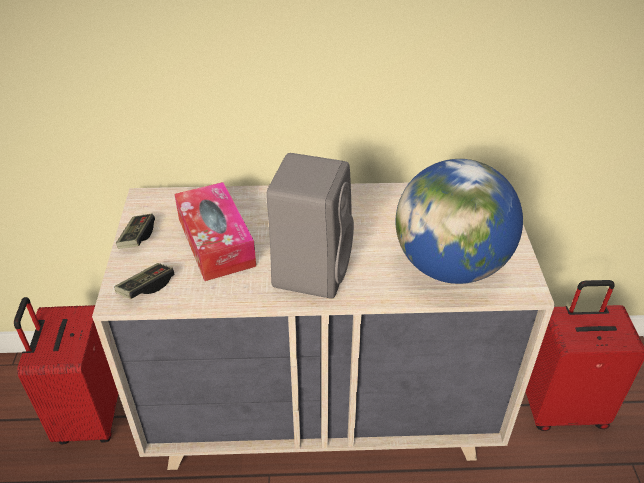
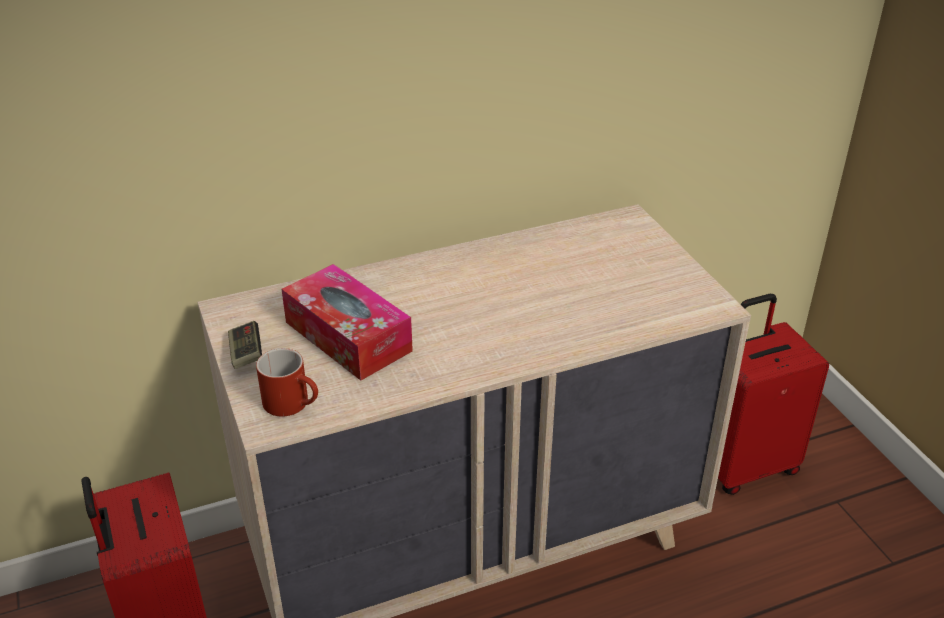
camera: 20 degrees left, 5 degrees down
(146, 287) = (294, 403): game controller -> red mug
(311, 268) = (477, 338): grey speaker -> none
(450, 265) = (626, 302): globe -> none

